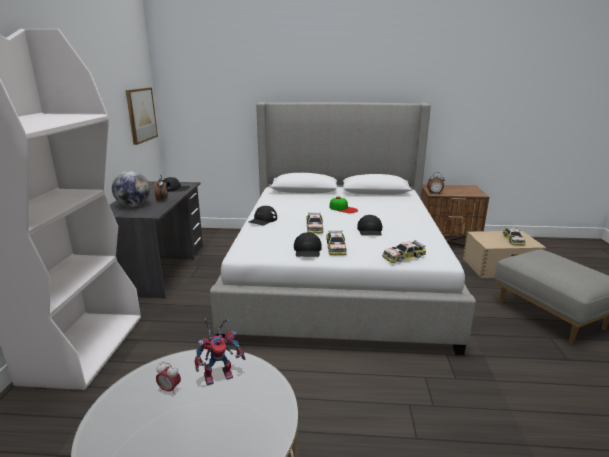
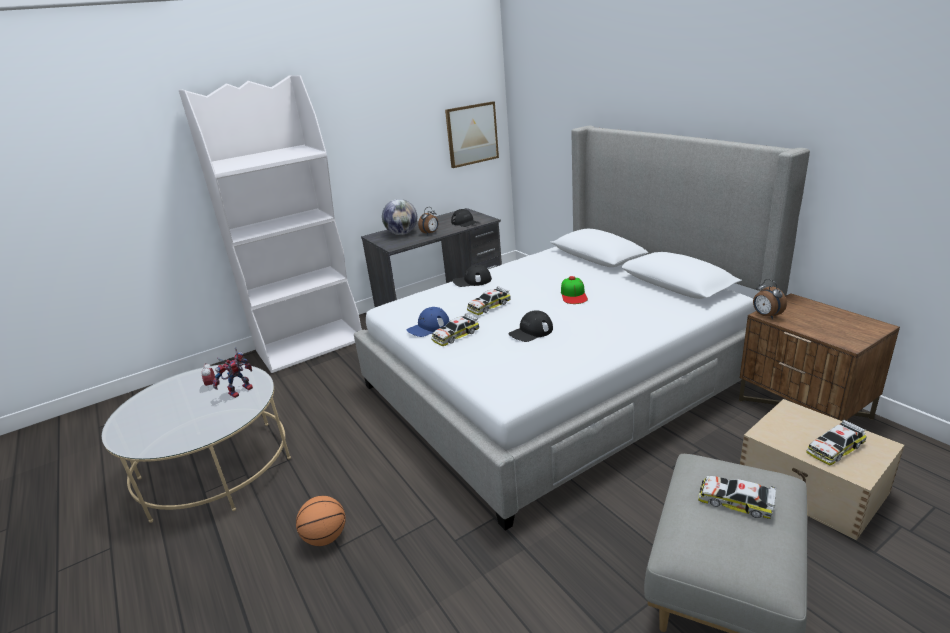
camera: 55 degrees right, 5 degrees up
(220, 374) = (239, 392): toy robot -> toy robot turned 105 degrees clockwise
(307, 250) = (428, 327): black cap -> blue cap
(398, 441) = (325, 537): none -> basketball
(403, 256) = (481, 373): toy car -> toy car (735, 501)

